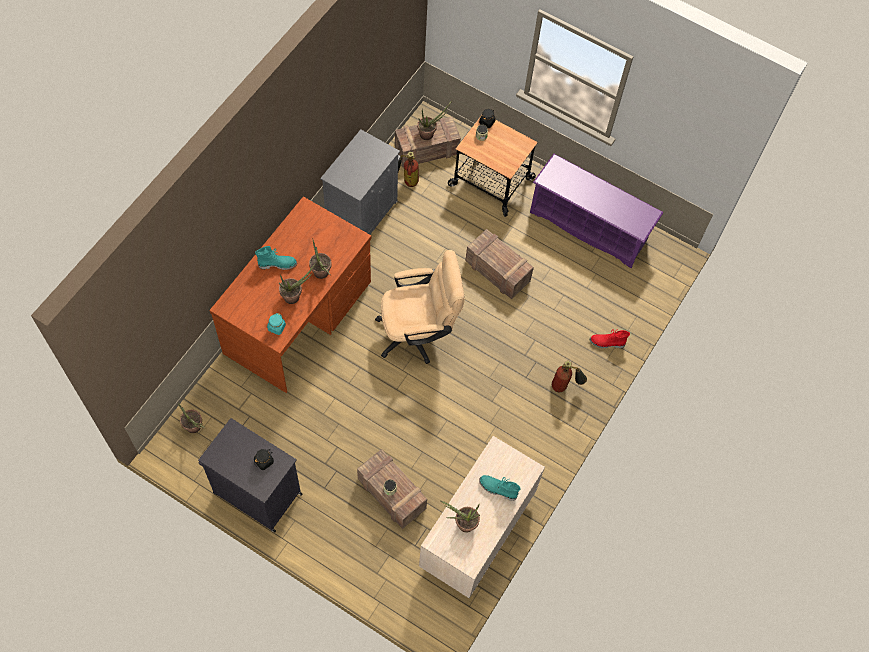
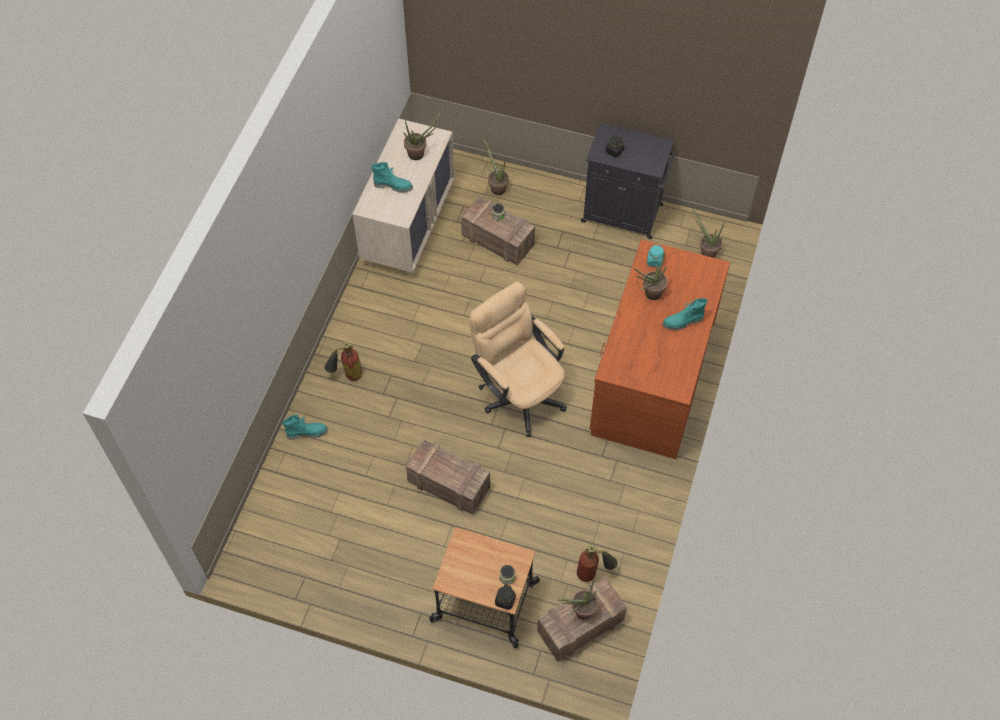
camera: 170 degrees right, 5 degrees down
(322, 275) = (631, 322): potted plant -> potted plant (496, 187)
(363, 213) = (629, 516): grey cabinet -> none
(418, 333) = (518, 393): beige office chair -> beige office chair turned 75 degrees clockwise
(589, 226) = (348, 571): purple shoe rack -> none
(607, 343) = (307, 432): red boot -> turquoise boot

